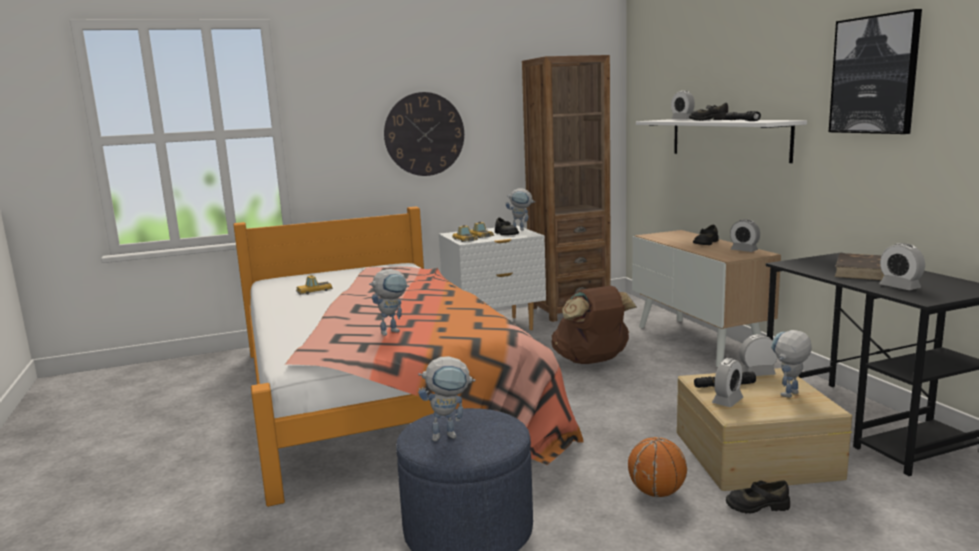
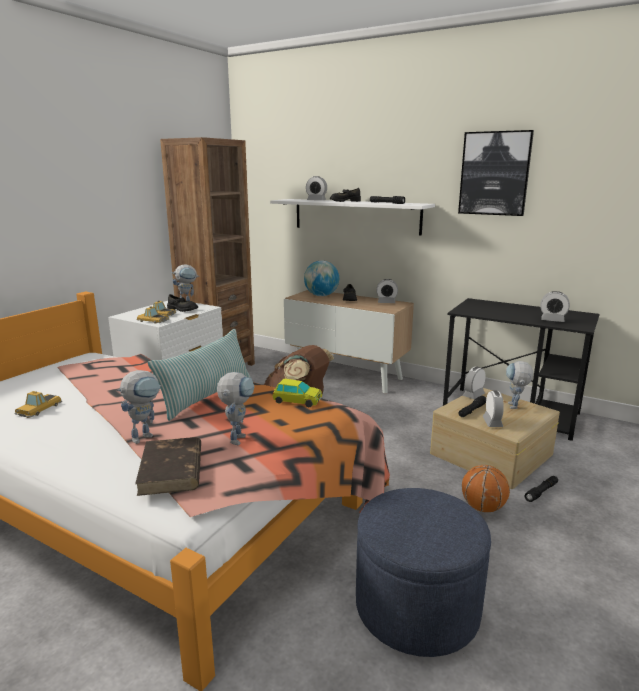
camera: 40 degrees left, 5 degrees up
(424, 134) = (76, 212): wall clock -> none
(424, 302) = (206, 396): none -> pillow
(450, 435) = (423, 529): toy robot -> toy robot (146, 436)
(484, 319) = (297, 401): none -> toy car
(680, 237) = (321, 295): none -> globe
(756, 505) = (541, 492): black shoe -> black flashlight
(862, 271) = (510, 311): brown book -> brown book (171, 470)

